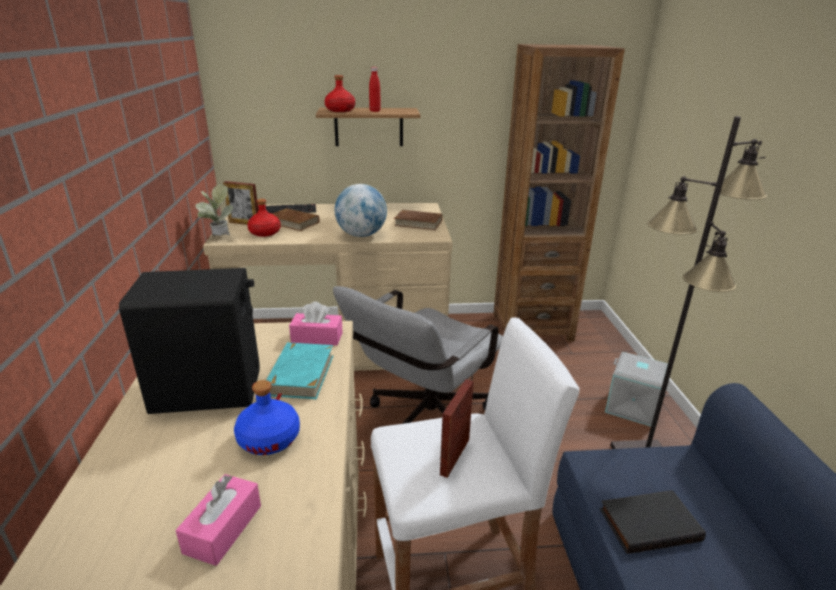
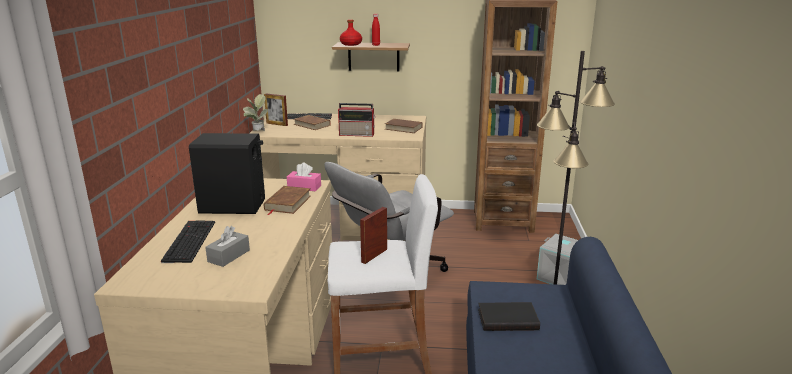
camera: 10 degrees right, 5 degrees down
(137, 491) = (188, 241): none -> keyboard
(223, 529) = (229, 256): pink tissue box -> grey tissue box
(264, 233) = (289, 130): red bottle -> none
(269, 439) = (261, 227): blue bottle -> none
(300, 375) = (287, 203): turquoise book -> brown book
(361, 235) = (357, 134): globe -> radio

